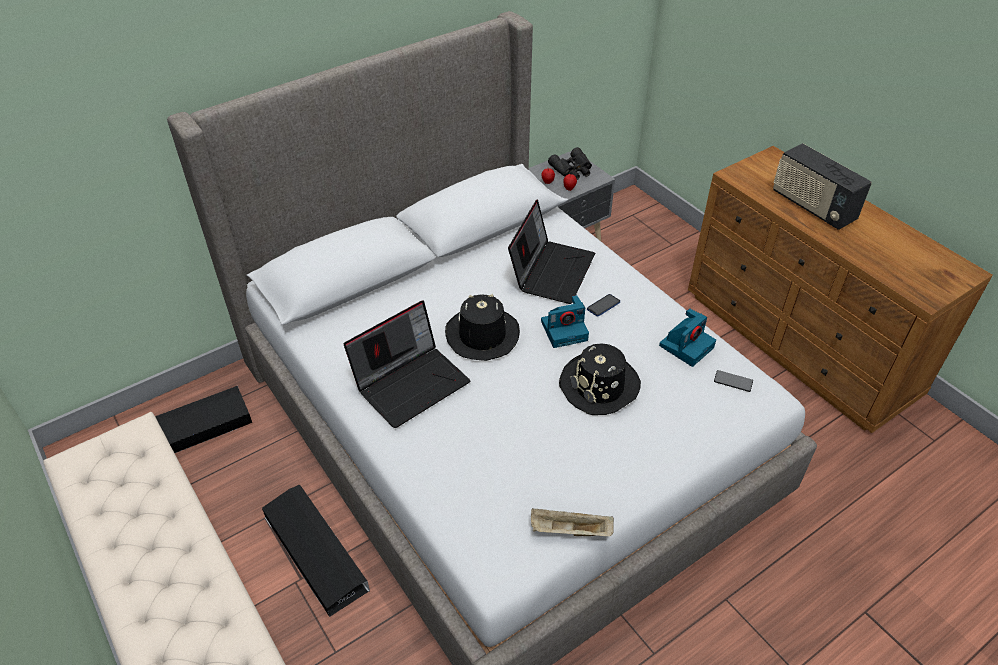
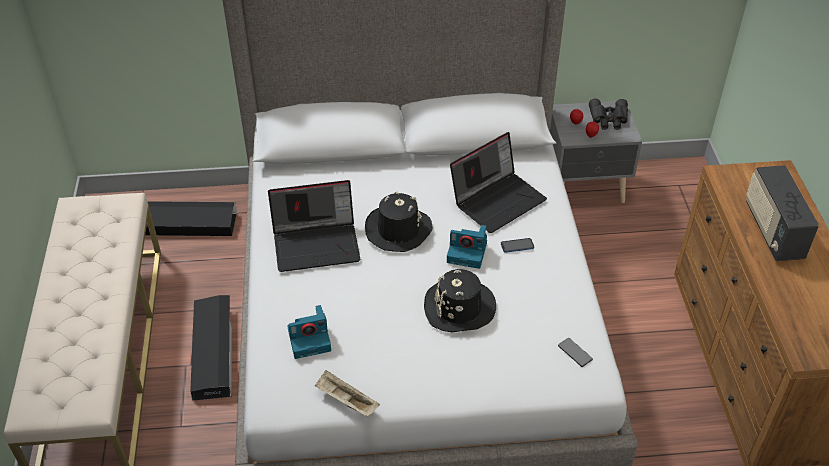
camera: 30 degrees right, 0 degrees up
(686, 345) = (560, 307): camera -> camera (310, 339)

